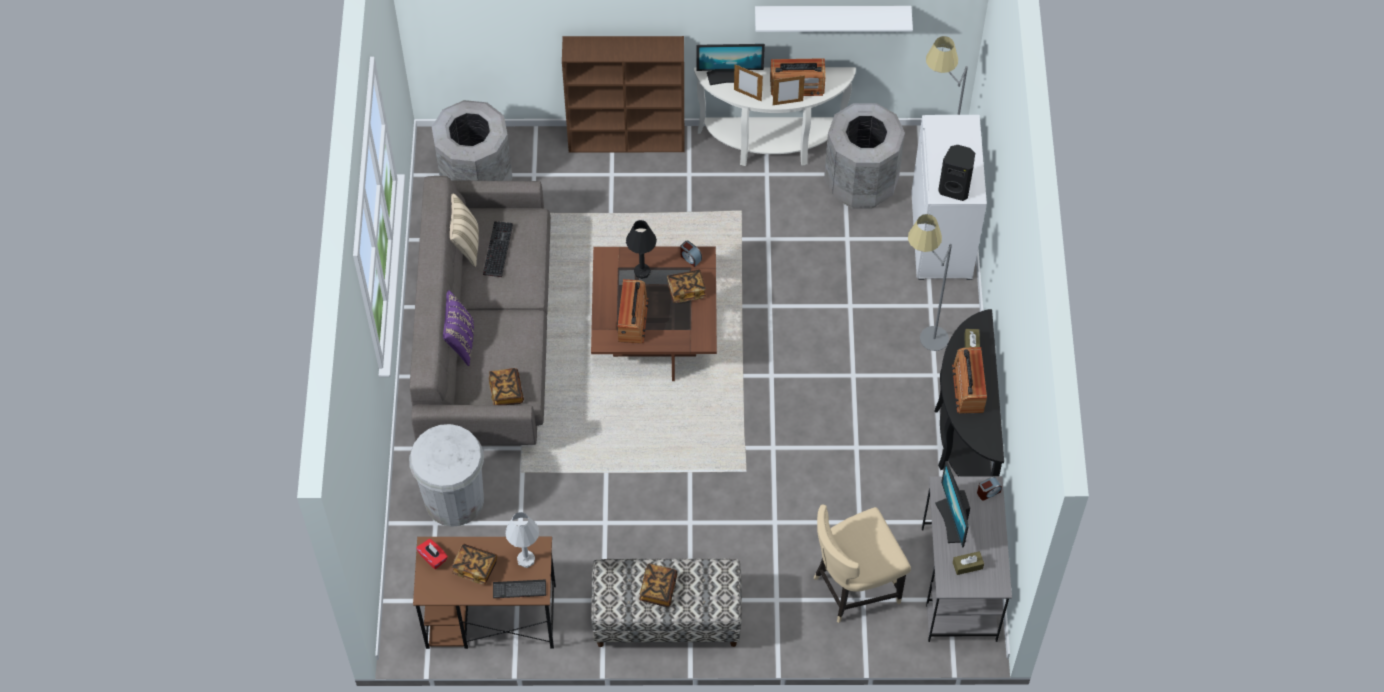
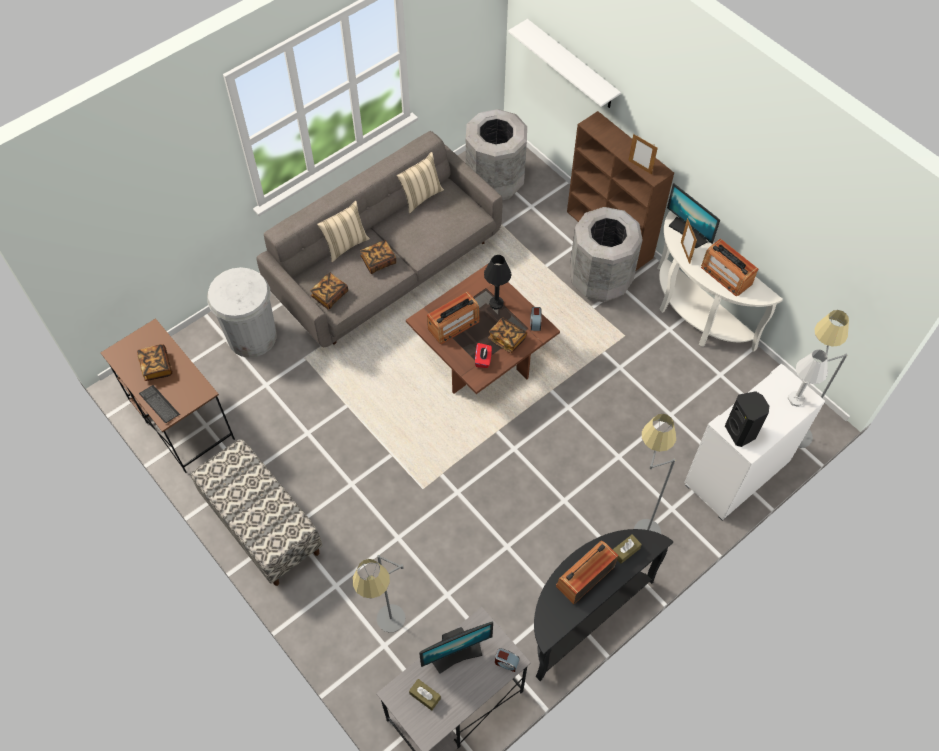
camera: 50 degrees right, 0 degrees up
(433, 557) = (146, 338): red tissue box -> red tissue box (483, 360)
(459, 342) = (345, 245): purple pillow -> beige pillow
(497, 248) = (433, 214): keyboard -> none
(526, 559) = (186, 391): white table lamp -> white table lamp (796, 399)
(658, 589) = (248, 495): book -> book (378, 261)
(787, 103) = (706, 280): picture frame -> picture frame (640, 167)
(832, 16) = (783, 236): white shelf -> white shelf (572, 65)
(853, 587) = (389, 631): beige chair -> grey floor lamp
(861, 183) = (723, 390): grey trash can -> grey trash can (600, 280)
(952, 520) = (456, 654): monitor -> monitor turned 150 degrees counterclockwise

